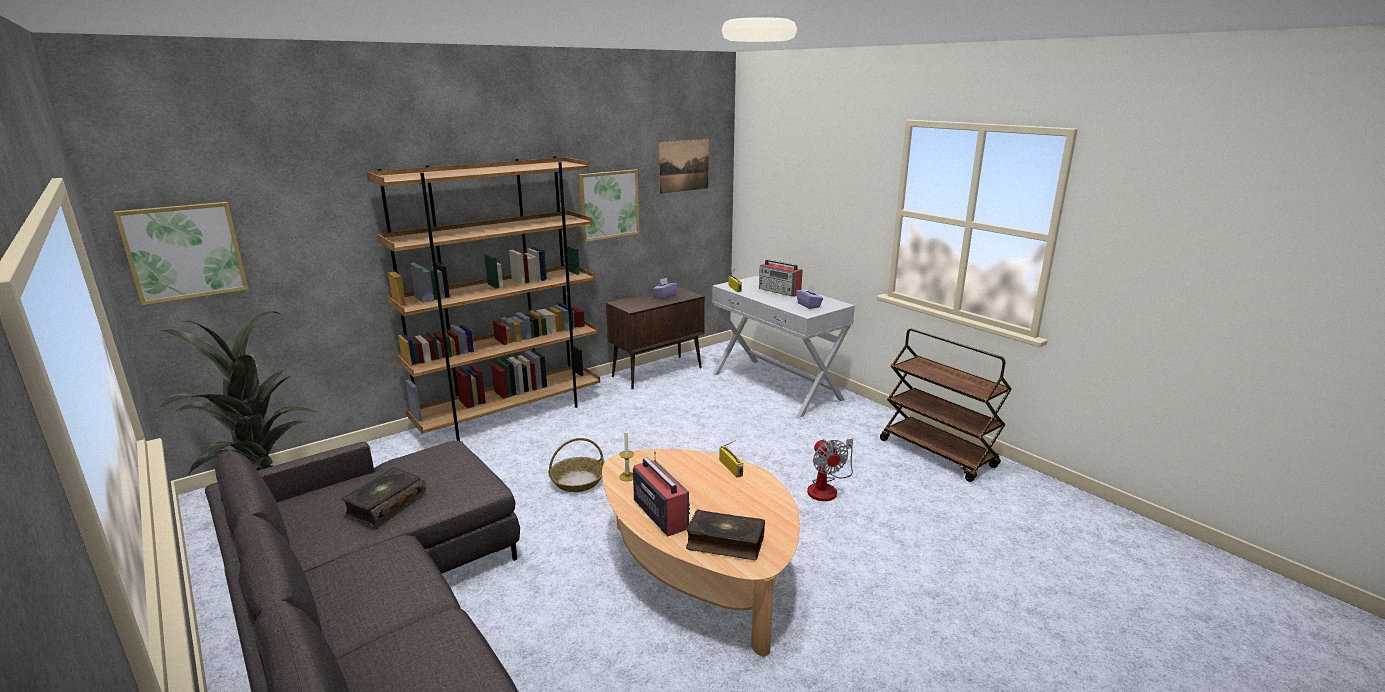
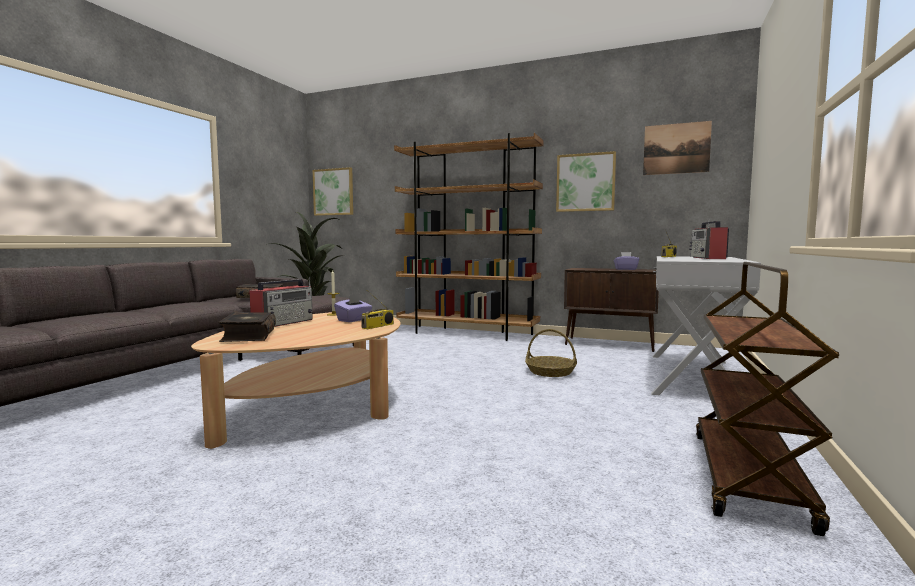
camera: 60 degrees right, 15 degrees down
(578, 480) = (408, 358): basket -> basket (551, 372)
(809, 305) = (698, 260): purple tissue box -> purple tissue box (354, 320)
(827, 487) = (525, 427): fan -> none

